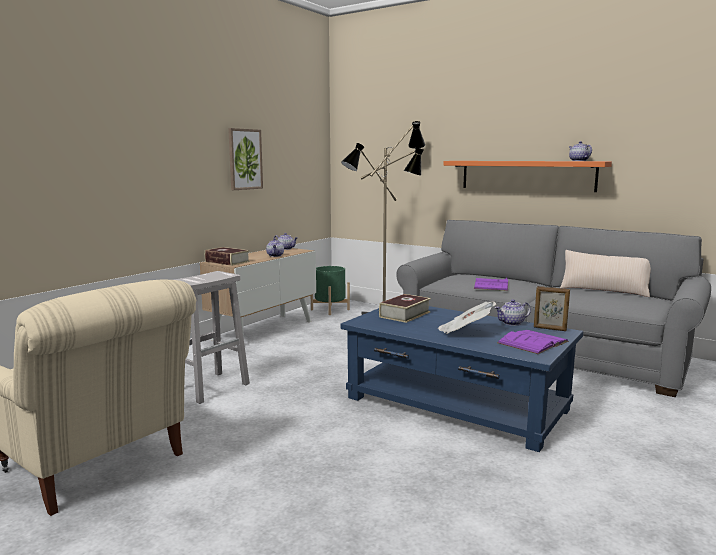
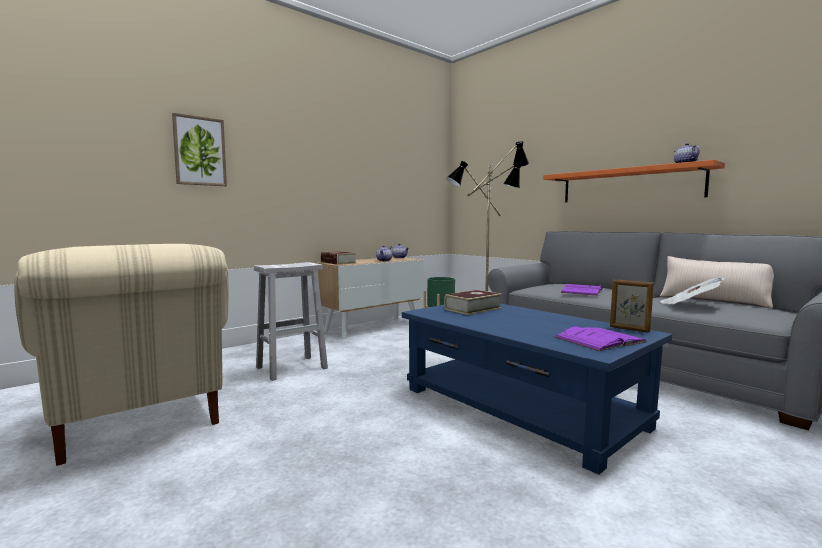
camera: 15 degrees right, 5 degrees down
(245, 159) = (364, 178): picture -> picture (199, 151)
(465, 332) = (525, 325): newspaper -> newspaper (689, 305)
(512, 323) = (585, 322): teapot -> none

